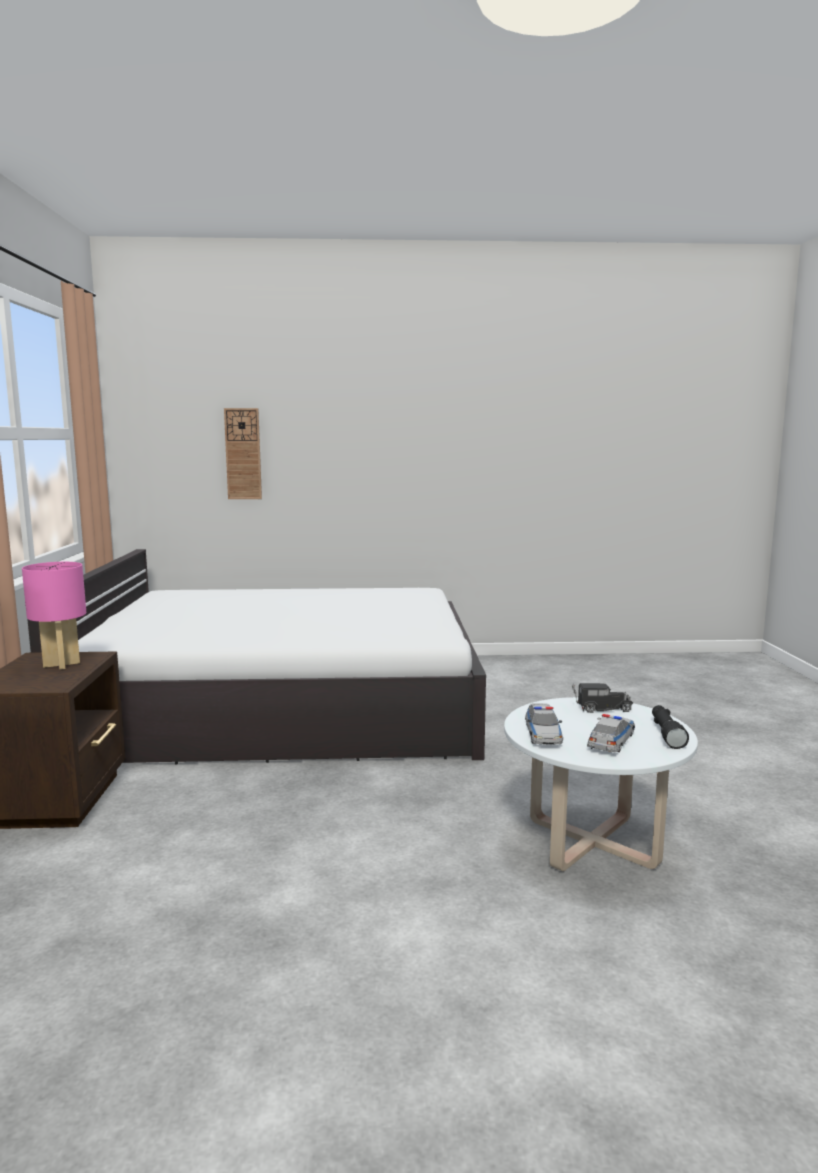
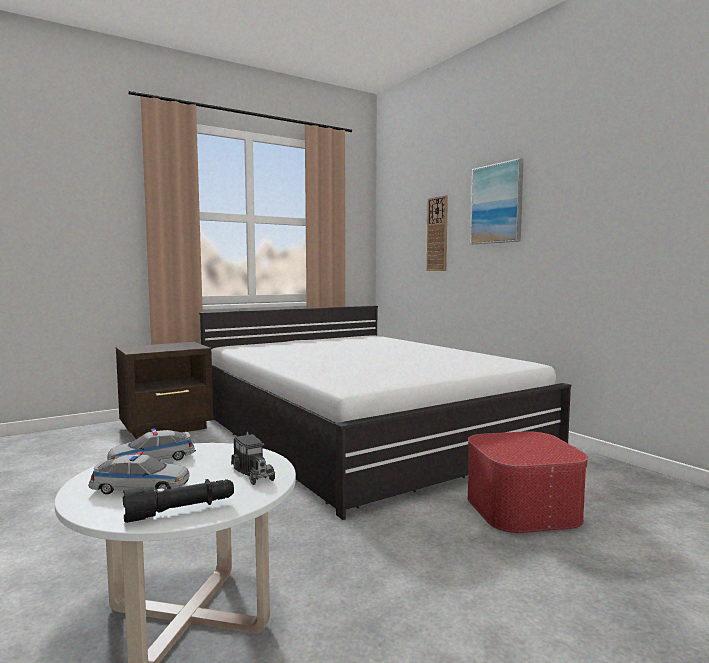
camera: 60 degrees right, 5 degrees down
(61, 664) = (175, 347): pink table lamp -> none
(337, 427) = (497, 204): none -> picture
(525, 703) = (522, 508): none -> ottoman

